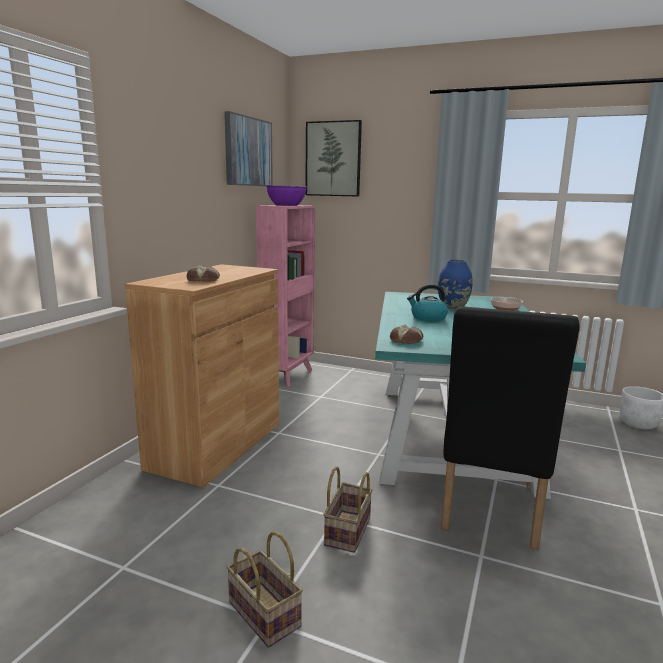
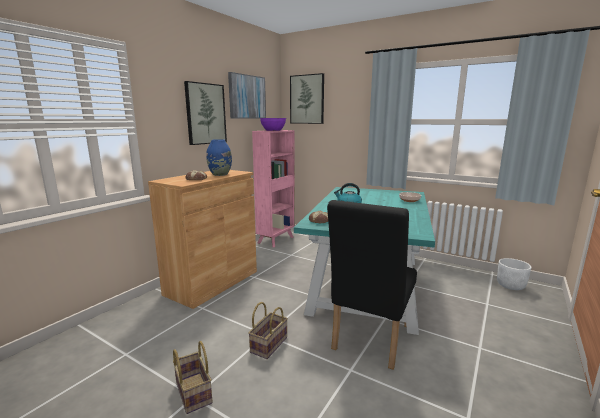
camera: 10 degrees right, 0 degrees up
(194, 176) = (205, 114): none -> picture
(453, 307) = (373, 198): blue vase -> blue vase (220, 174)

